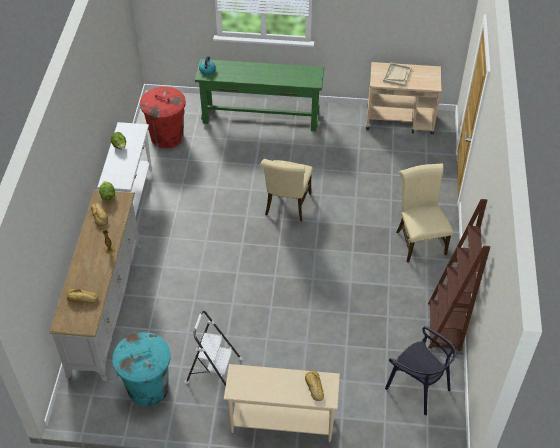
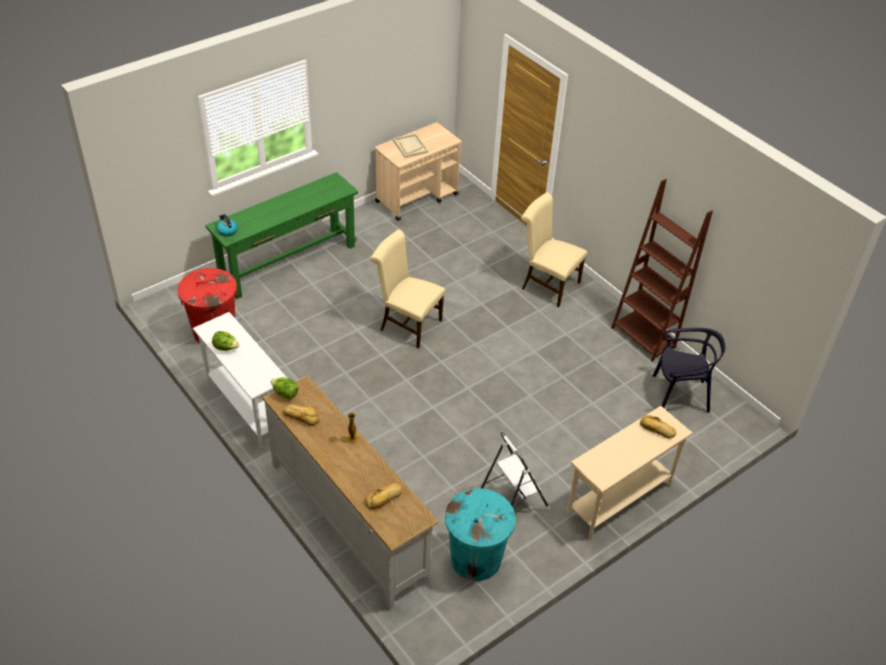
camera: 45 degrees left, 5 degrees down
(287, 206) = (407, 324): beige chair -> beige chair turned 150 degrees clockwise

